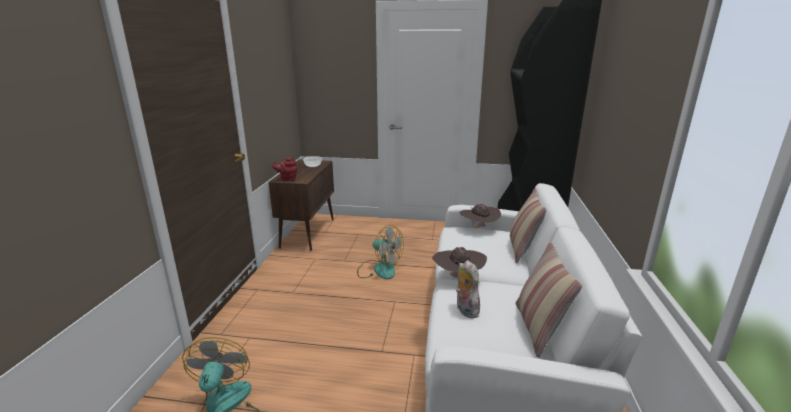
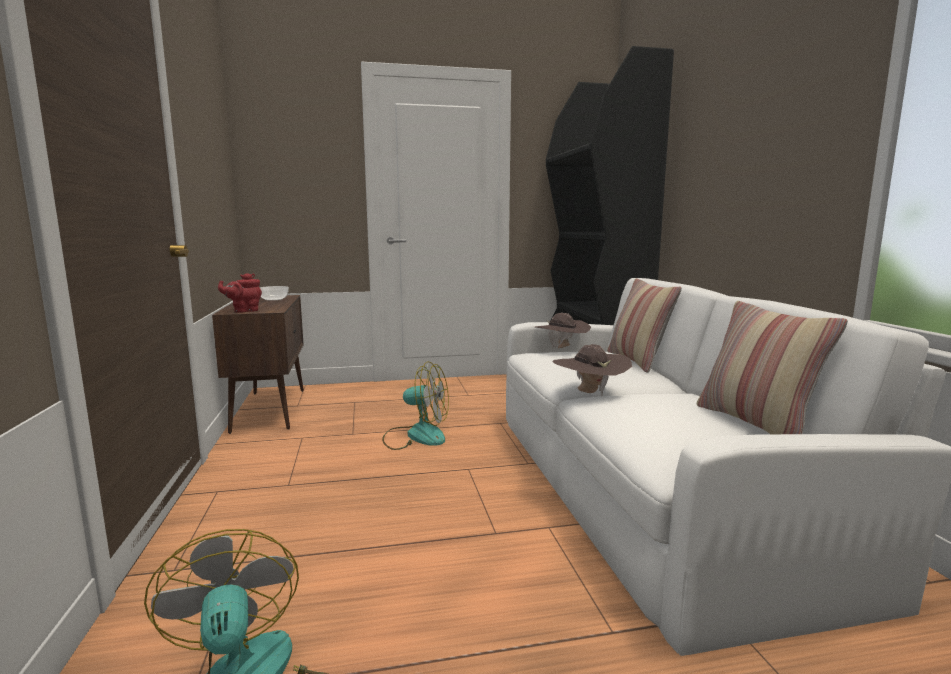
camera: 20 degrees left, 10 degrees down
(465, 310) = (643, 419): plush toy -> none

